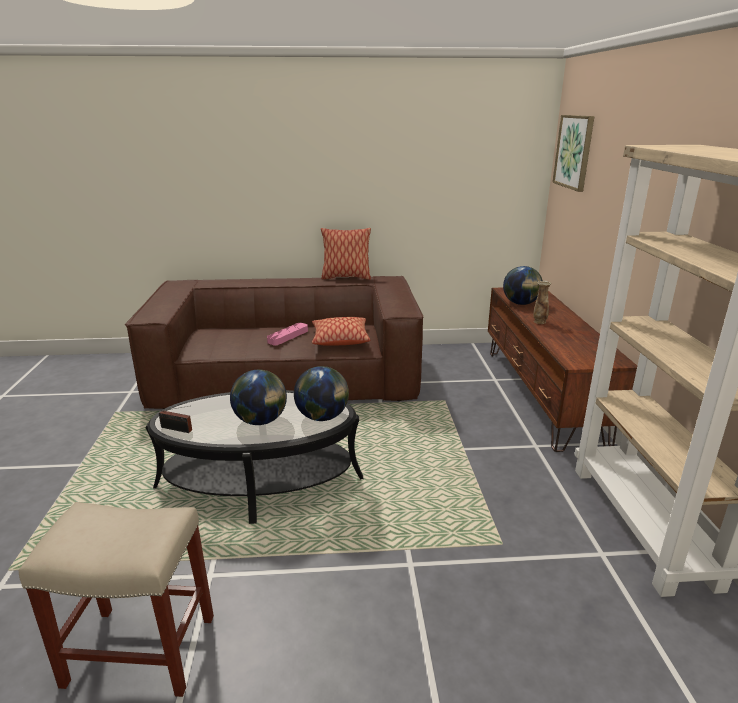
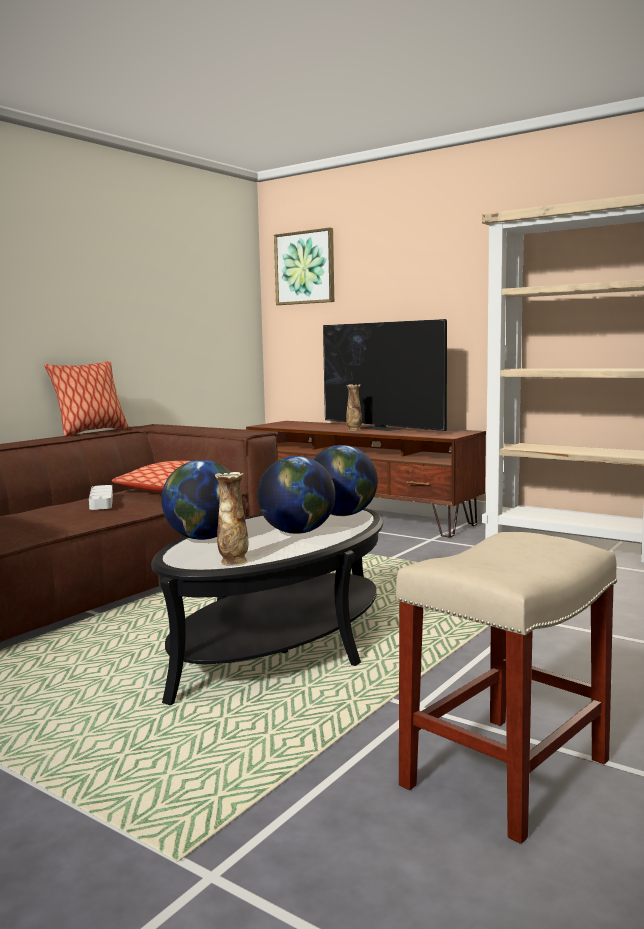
camera: 50 degrees left, 15 degrees down
(178, 429) = (233, 561): radio -> vase
(288, 336) = (101, 501): pink tray -> grey tray
(521, 303) = (304, 427): globe -> globe (204, 538)
(568, 326) = (381, 428): none -> television

